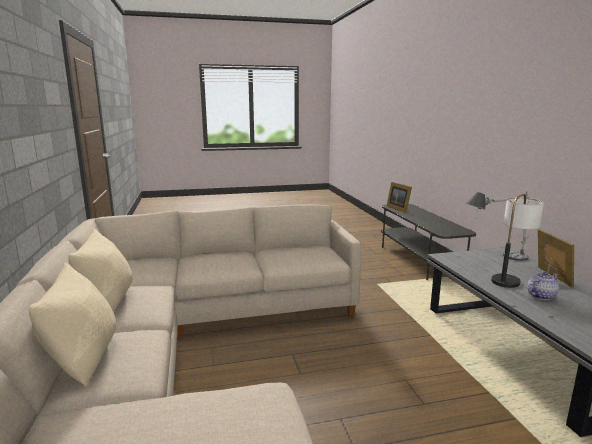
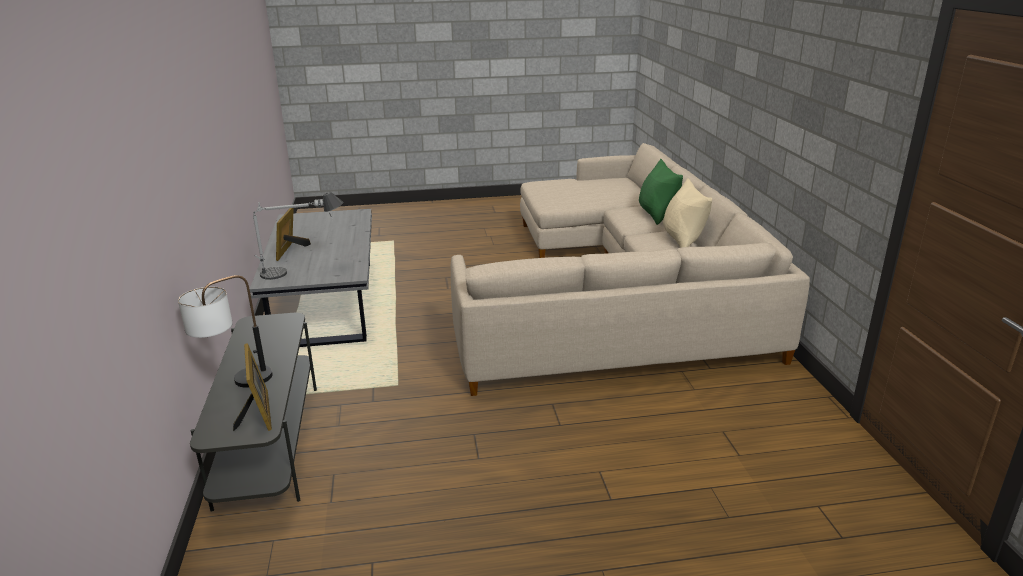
camera: 175 degrees left, 10 degrees up
(83, 358) = (657, 215): beige pillow -> green pillow
(510, 278) = (327, 251): table lamp -> table lamp (235, 384)
(540, 296) = (333, 236): teapot -> none

